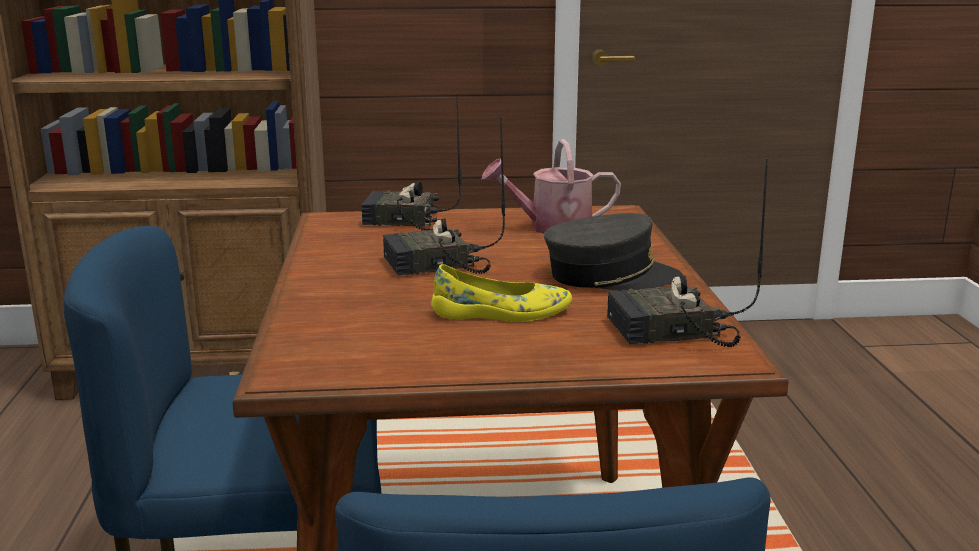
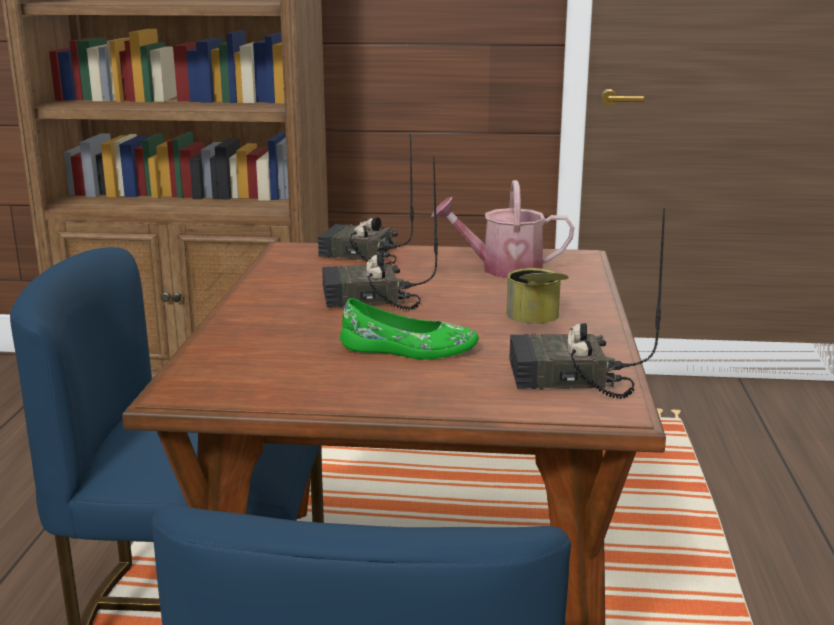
camera: 10 degrees right, 0 degrees up
(502, 313) = (408, 350): yellow shoe -> green shoe
(610, 276) = (535, 320): grey cap -> can

